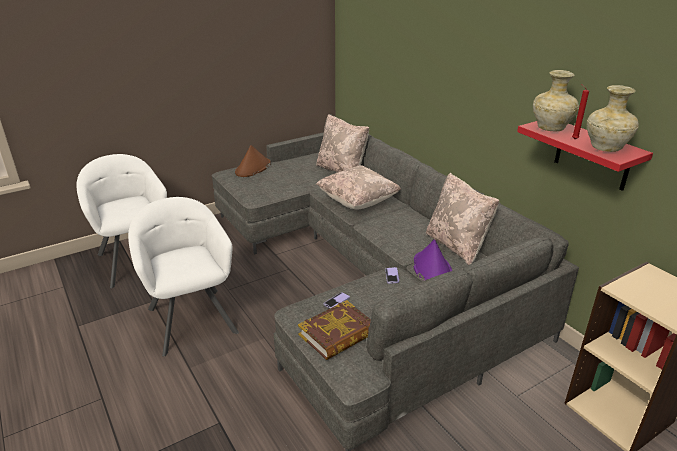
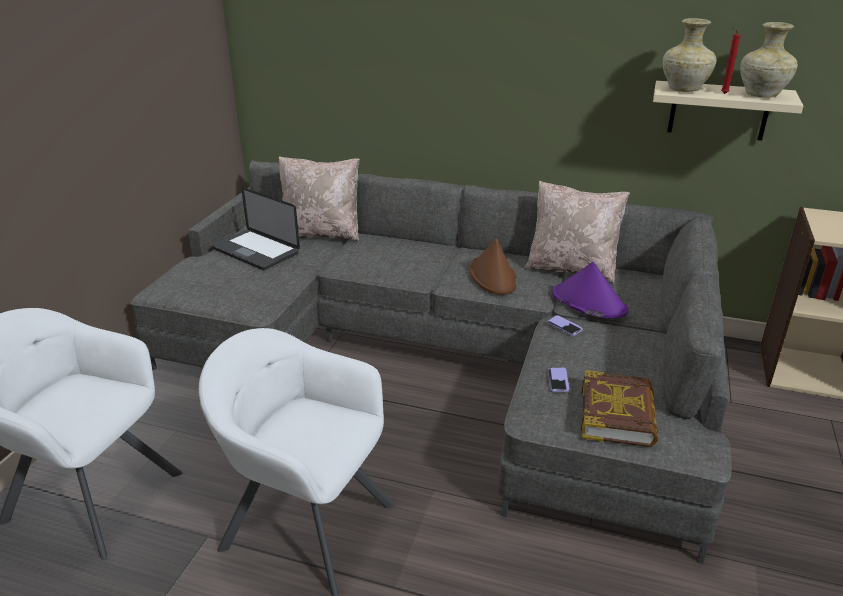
camera: 40 degrees left, 0 degrees up
(253, 168) = (193, 271): brown hat -> brown hat (493, 276)
(294, 168) = (255, 251): none -> laptop
(358, 202) = (400, 262): beige pillow -> none
(592, 154) = (718, 110): red shelf -> beige shelf

